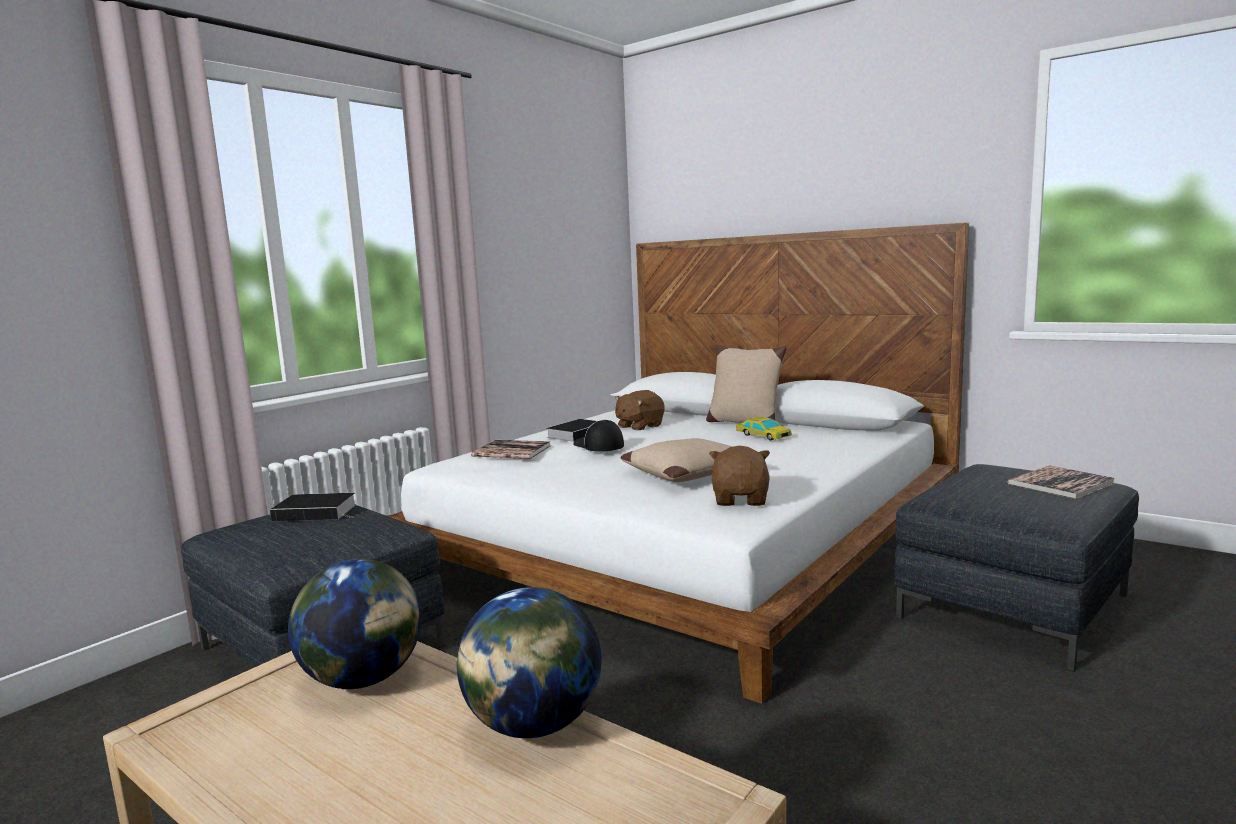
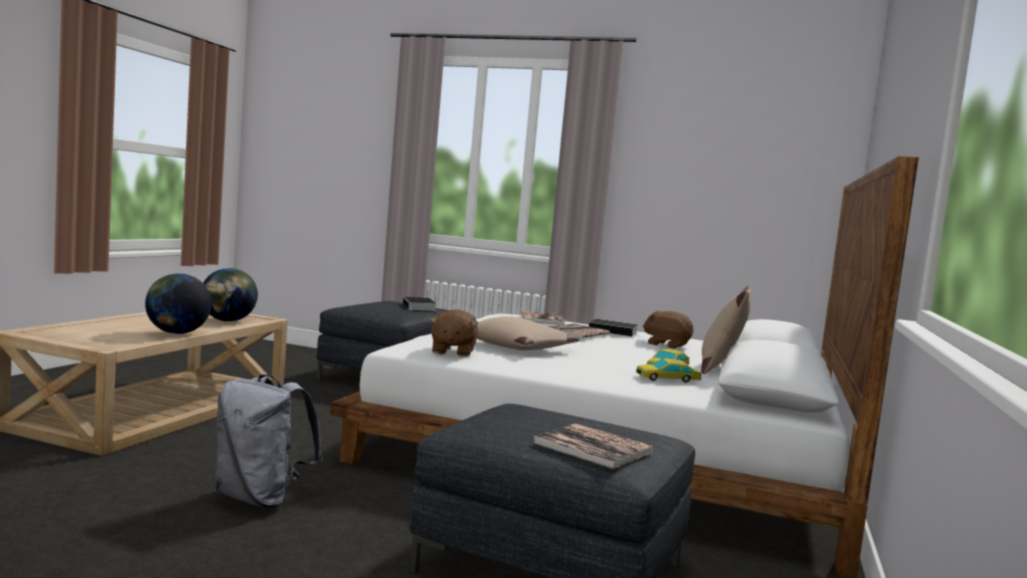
camera: 70 degrees right, 5 degrees down
(598, 445) = (577, 332): cap -> book
(741, 499) = (452, 351): brown plush toy -> brown plush toy turned 105 degrees clockwise
(813, 439) = (667, 379): none -> toy car
(931, 770) = (260, 499): none -> grey backpack

